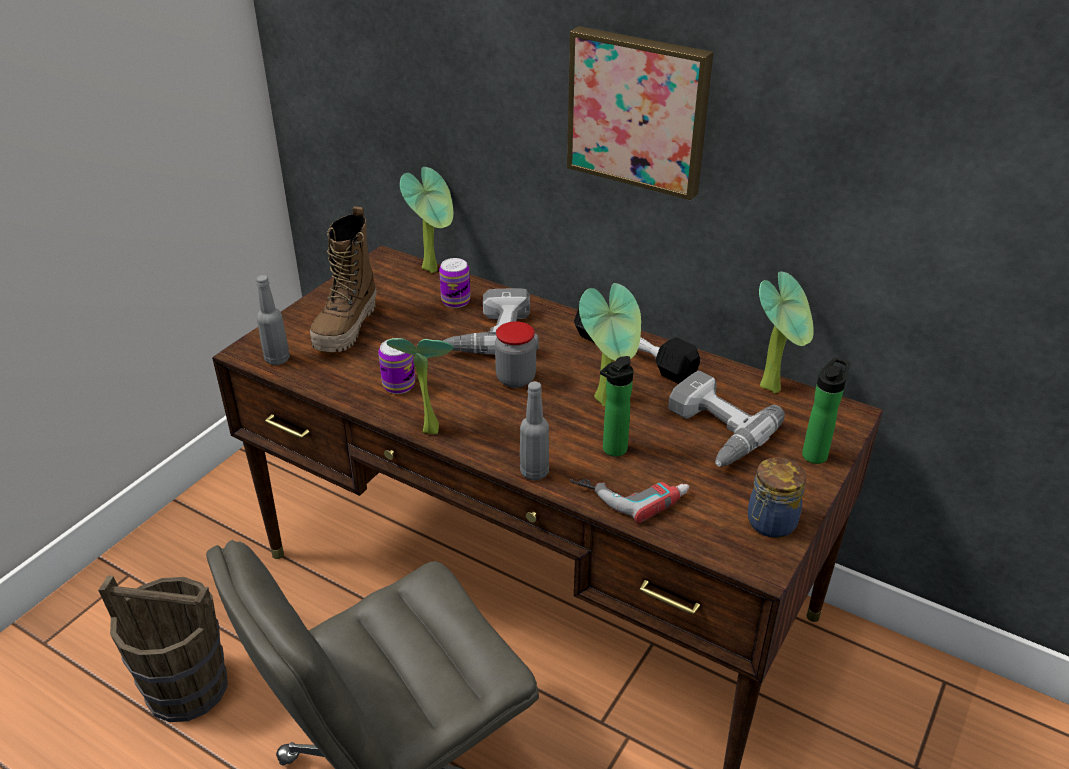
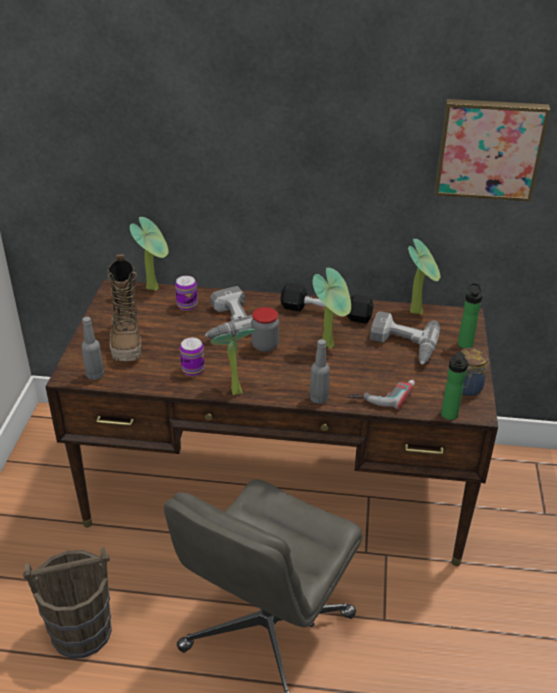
camera: 25 degrees left, 0 degrees up
(612, 451) = (354, 373): bottle -> bottle (449, 416)
(639, 110) = (308, 154): picture -> picture (489, 149)

